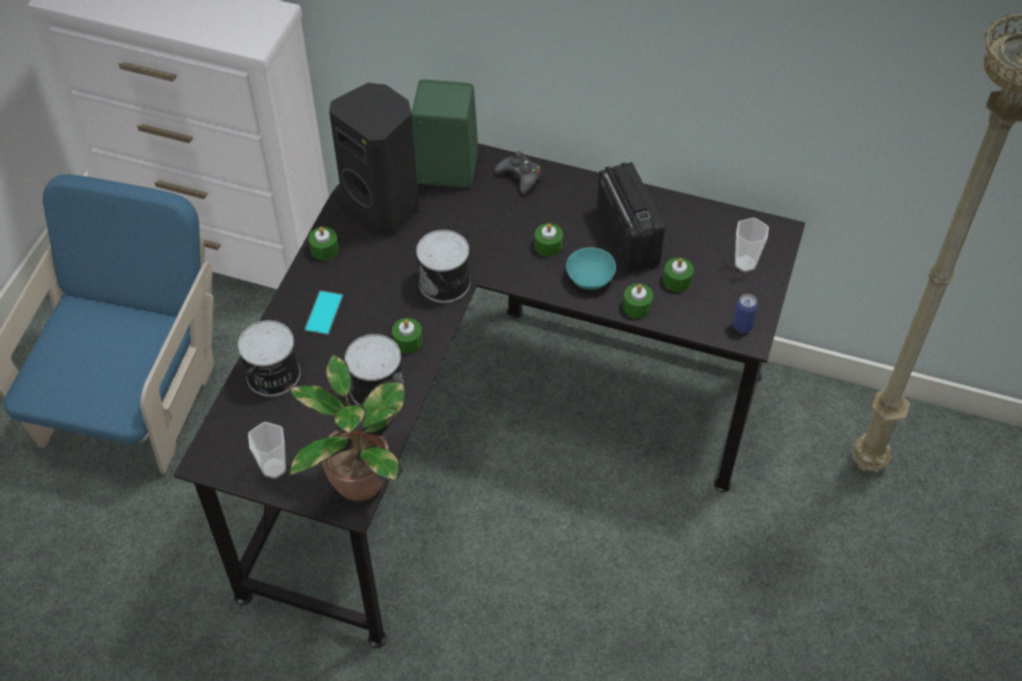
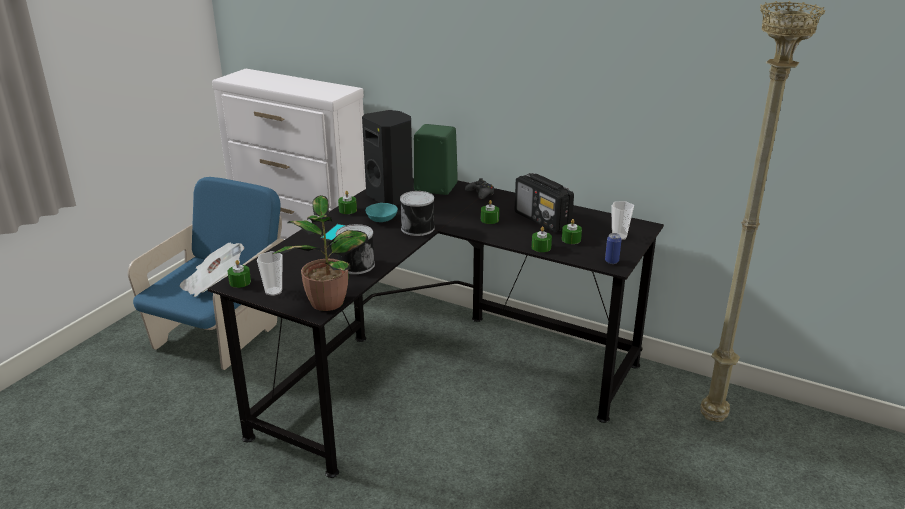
camera: 10 degrees right, 25 degrees down
(120, 356) = (213, 284): none -> newspaper
(273, 375) = (292, 254): can -> none
(407, 341) = (384, 248): green candle -> green candle (240, 282)
(591, 278) = (514, 234): turquoise bowl -> turquoise bowl (382, 219)
(627, 235) = (542, 220): radio -> radio turned 150 degrees clockwise

